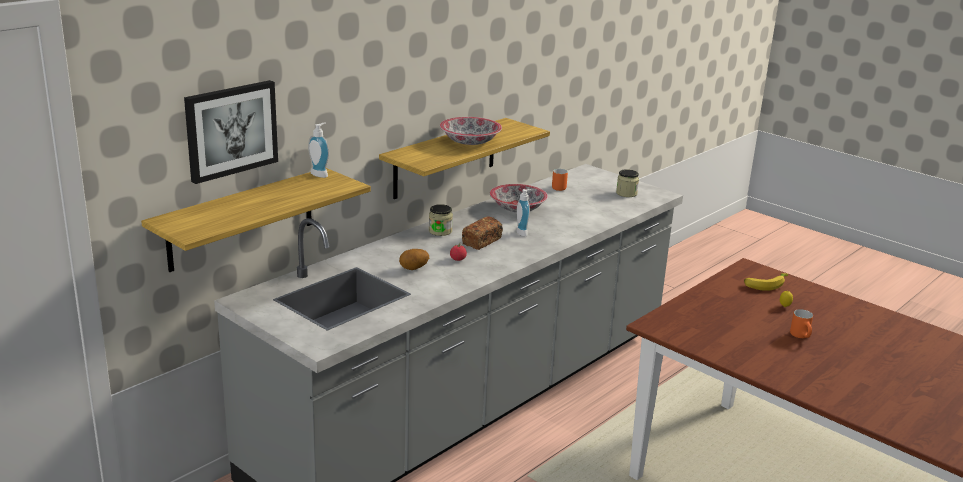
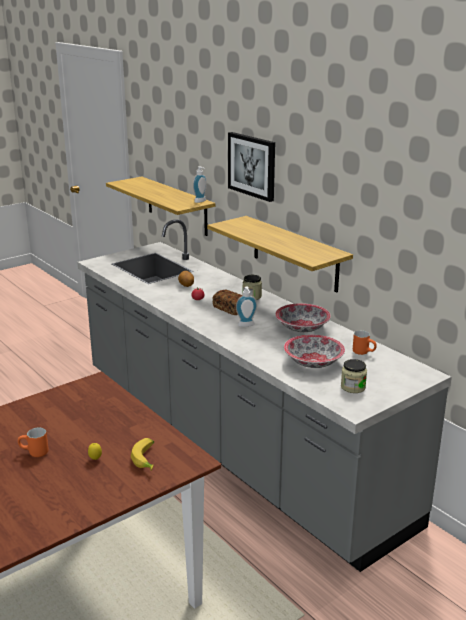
camera: 100 degrees right, 0 degrees up
(231, 130) = (173, 149): picture -> picture (252, 165)
(470, 142) = (274, 239): bowl -> bowl (313, 362)

